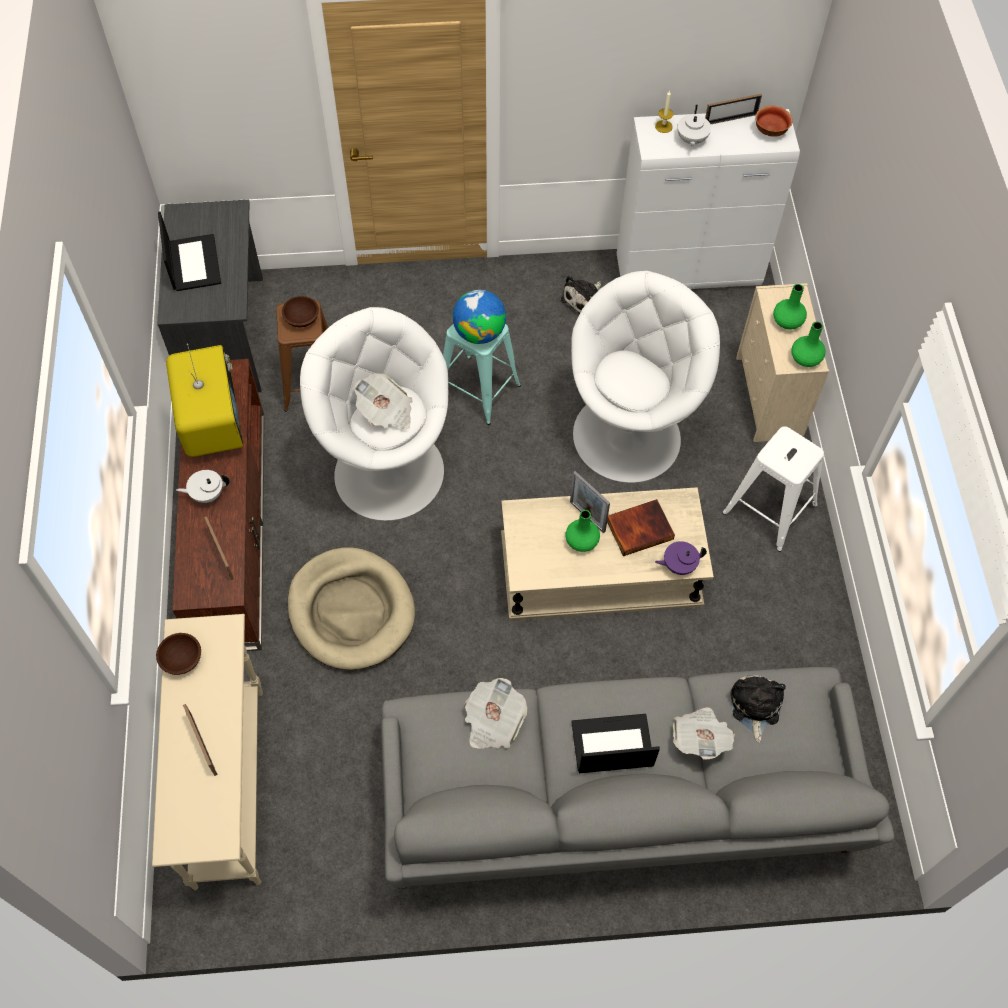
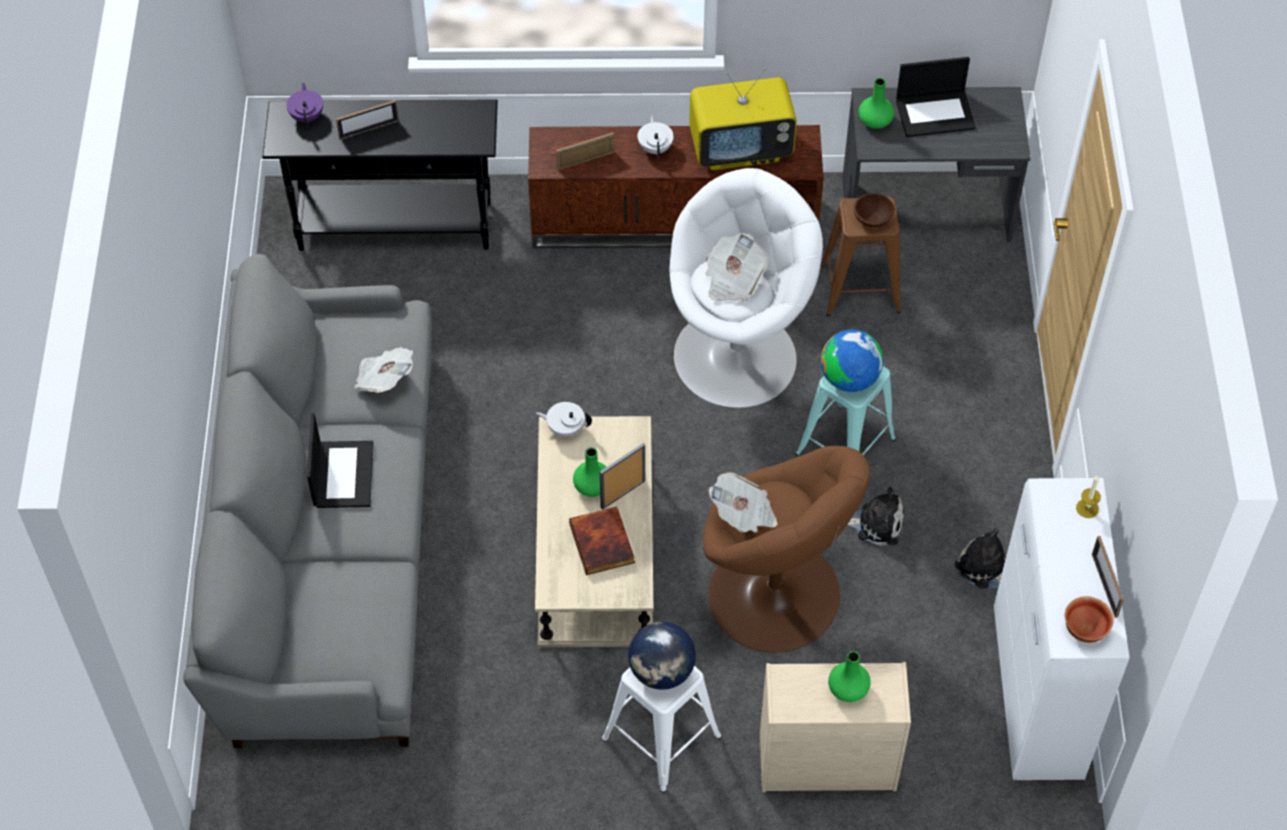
camera: 95 degrees right, 5 degrees down
(182, 659) = (454, 112): brown bowl -> none
(230, 785) = (396, 227): beige console table -> black console table
(351, 611) = (568, 321): beige dog bed -> none
(628, 435) = (775, 596): white armchair -> brown armchair
(678, 565) = (552, 576): purple teapot -> purple teapot (307, 116)
(691, 140) = (1064, 536): white teapot -> white teapot (565, 428)
(700, 738) = (338, 554): newspaper -> newspaper (743, 514)
(754, 707) = (364, 609): plush toy -> plush toy (876, 523)
(786, 454) = (662, 671): none -> globe
(806, 358) = (789, 700): green vase -> green vase (875, 121)

